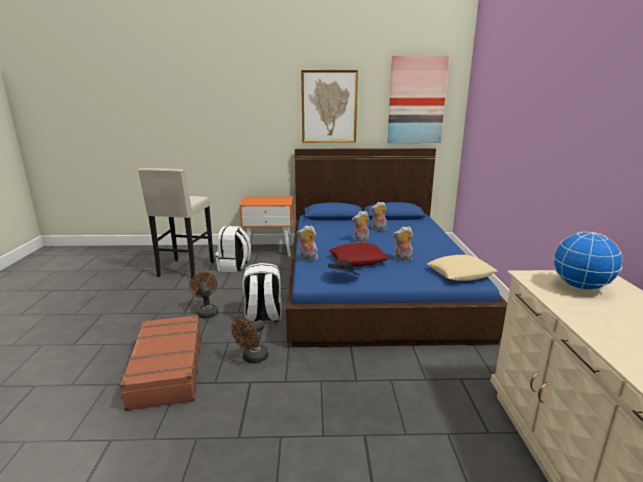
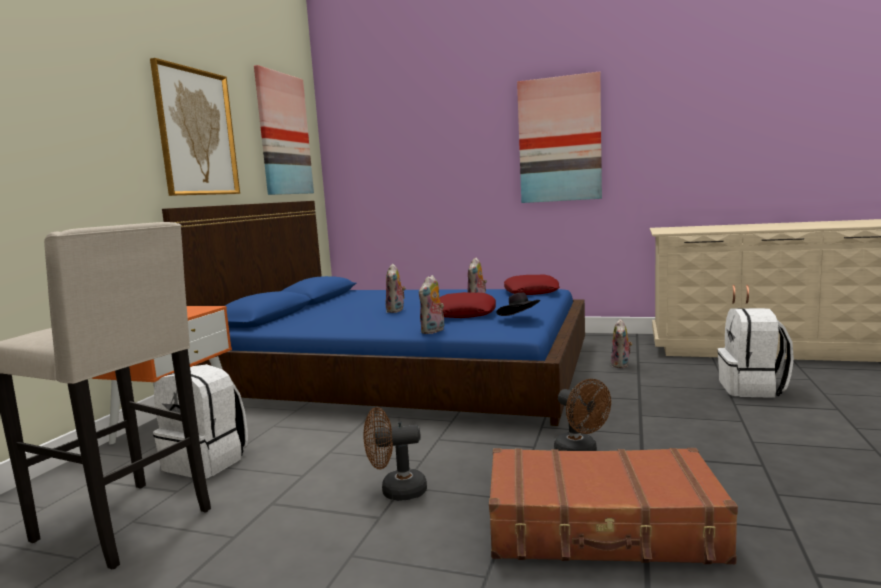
camera: 70 degrees left, 10 degrees down
(263, 316) = (453, 441): white backpack -> white backpack (752, 389)
(378, 230) = (360, 304): plush toy -> plush toy (621, 365)
(460, 273) = (530, 291): beige pillow -> red pillow
(571, 135) = (559, 140): none -> picture
(580, 287) = (687, 229): globe -> none

